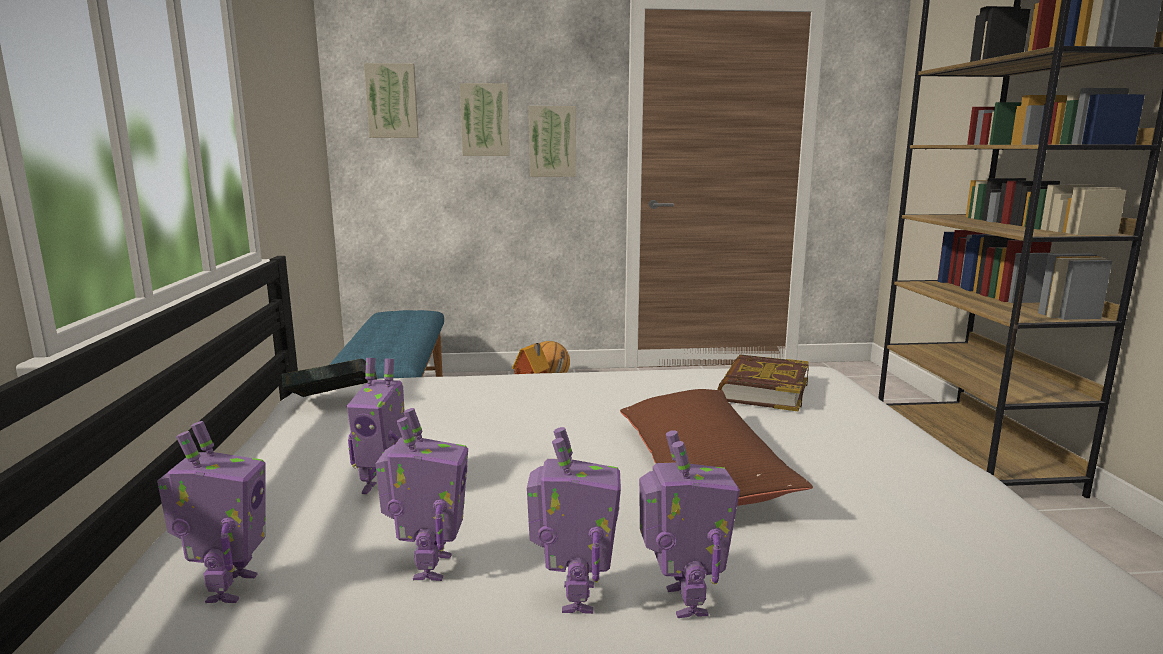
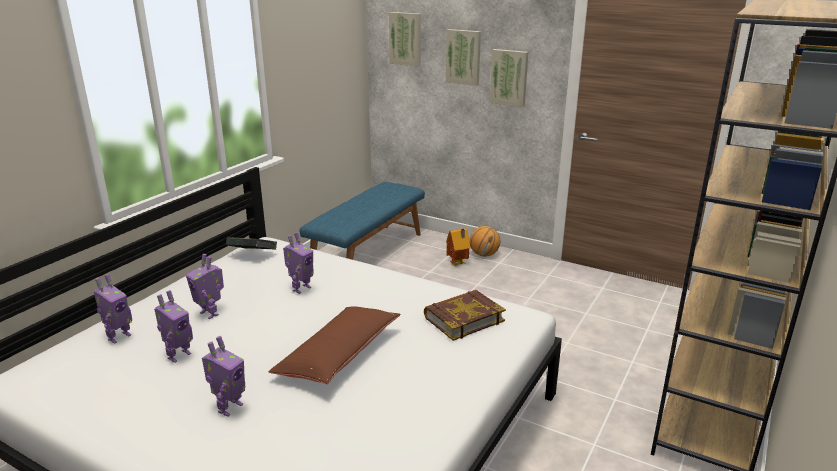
camera: 35 degrees right, 10 degrees up
(574, 598) = (200, 388): toy robot -> toy robot (301, 288)

